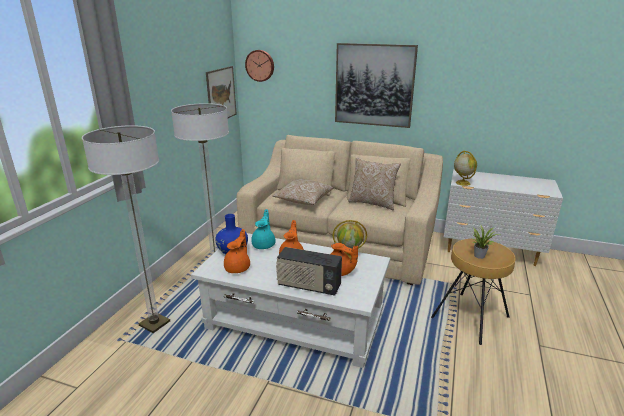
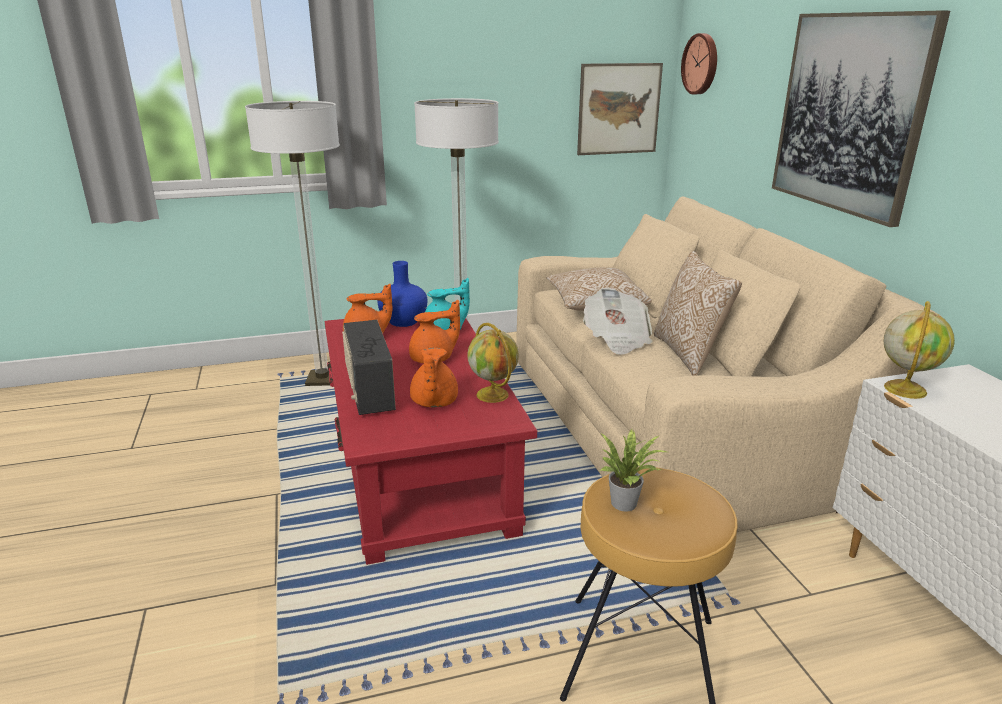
camera: 55 degrees right, 0 degrees up
(295, 321) = (419, 465): white coffee table -> red coffee table
(343, 209) = (616, 339): none -> newspaper

